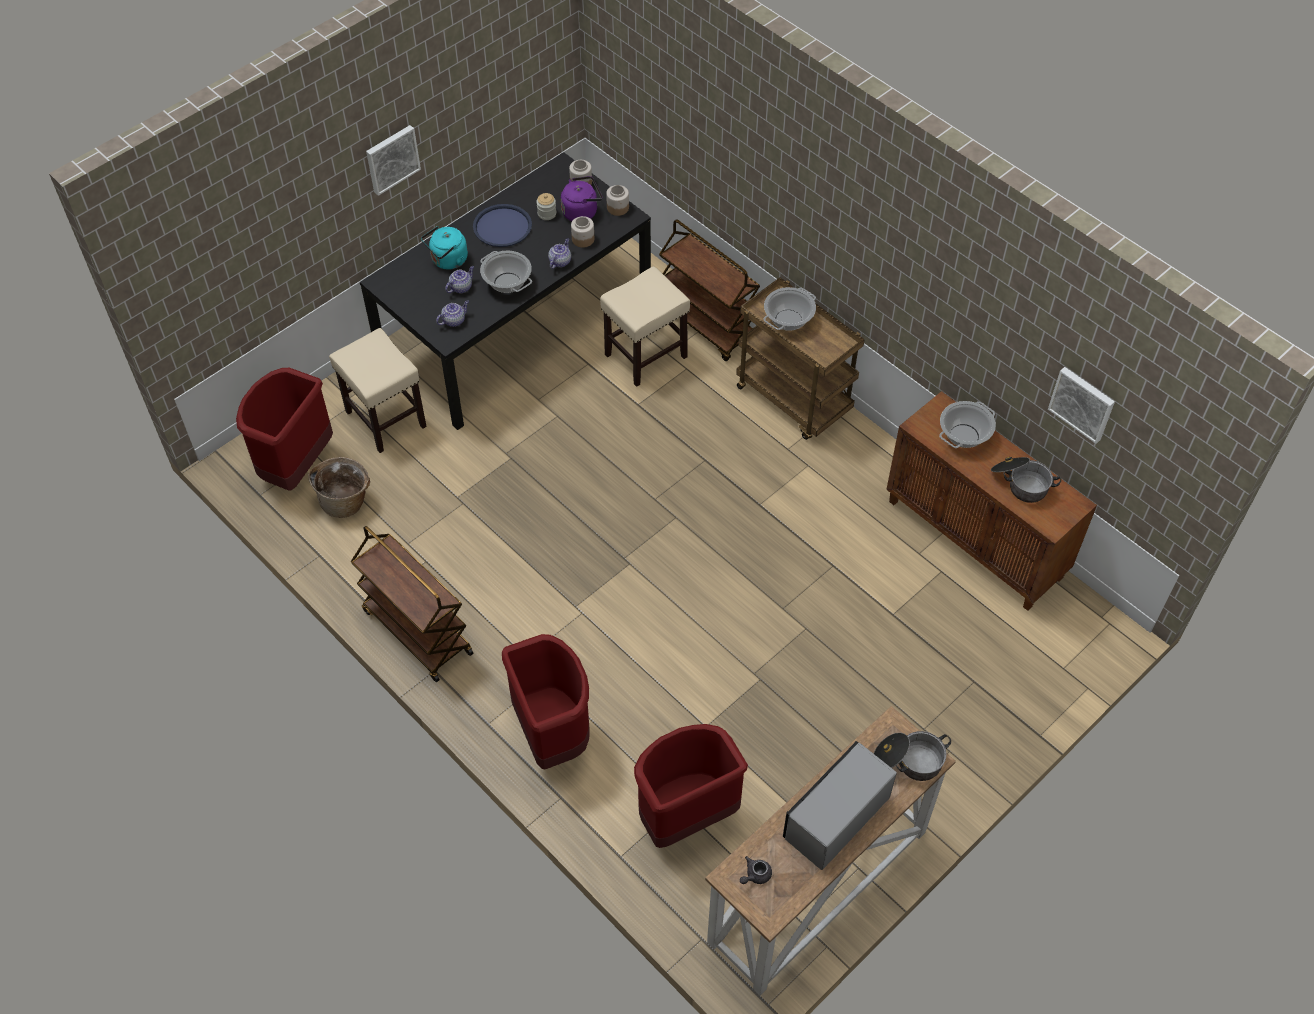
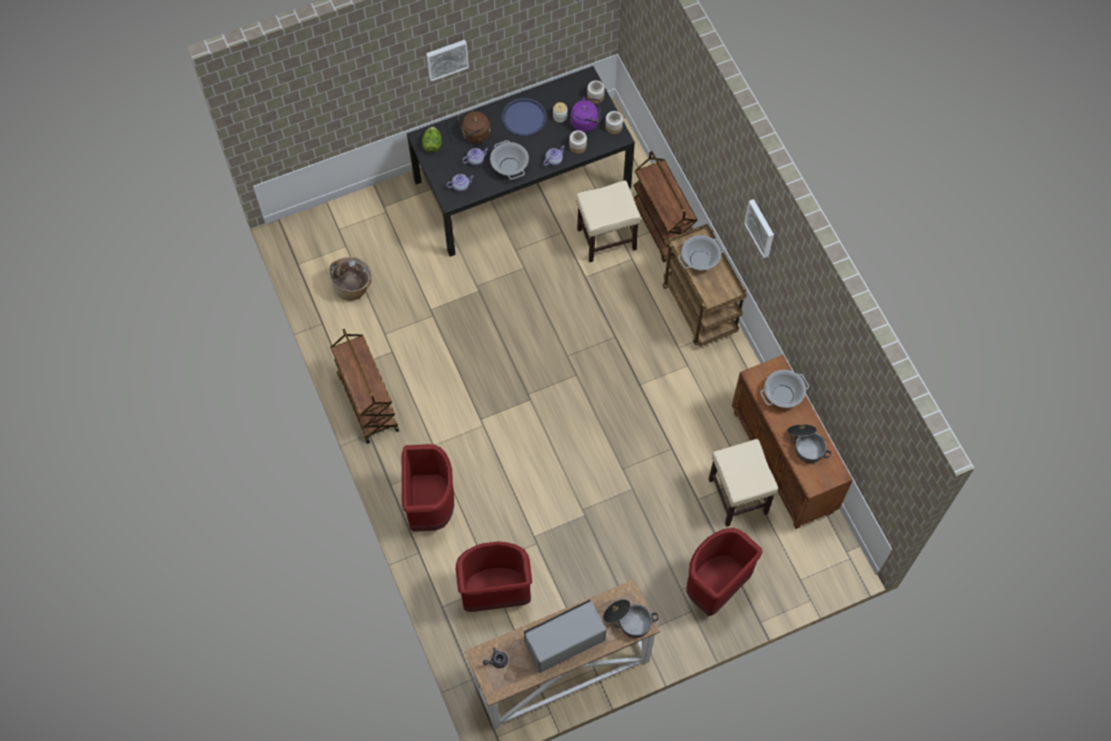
camera: 20 degrees right, 10 degrees up
(295, 465) = (329, 249): red trash can -> red trash can (715, 586)
(385, 418) = (402, 231): beige stool -> beige stool (737, 495)
(398, 285) = (432, 145): none -> lettuce
(448, 261) = (474, 135): turquoise kettle -> brown kettle
(1082, 403) = (852, 412): picture -> picture (761, 227)

